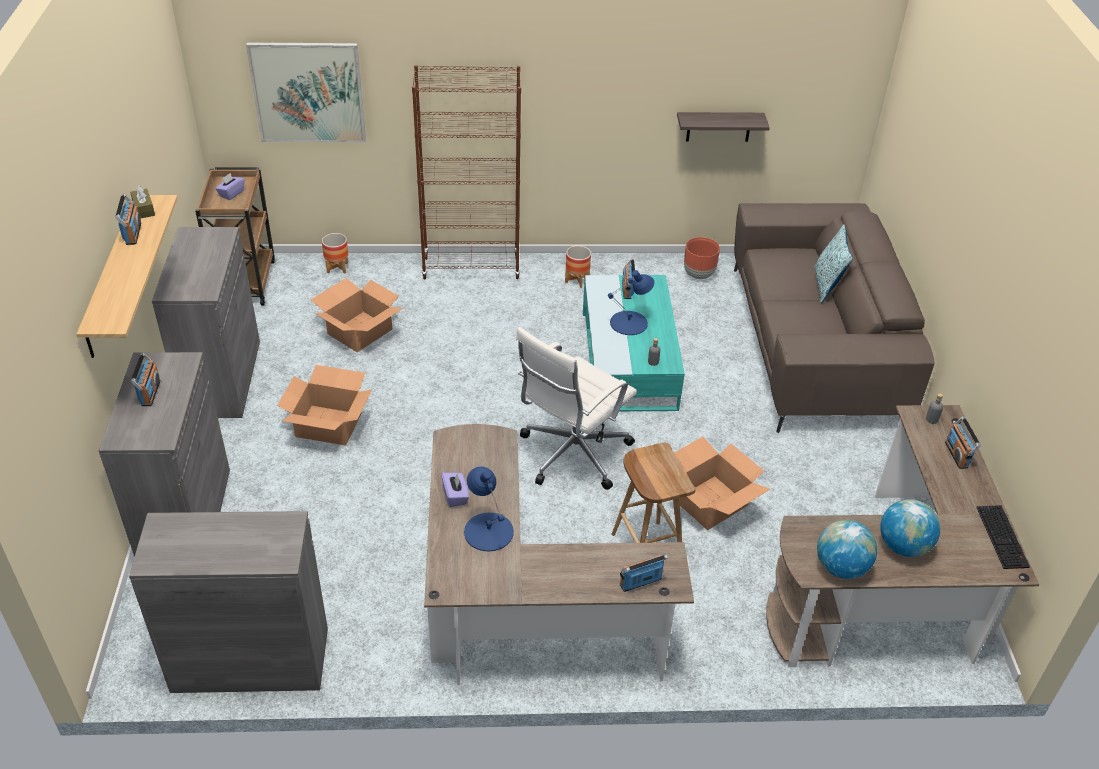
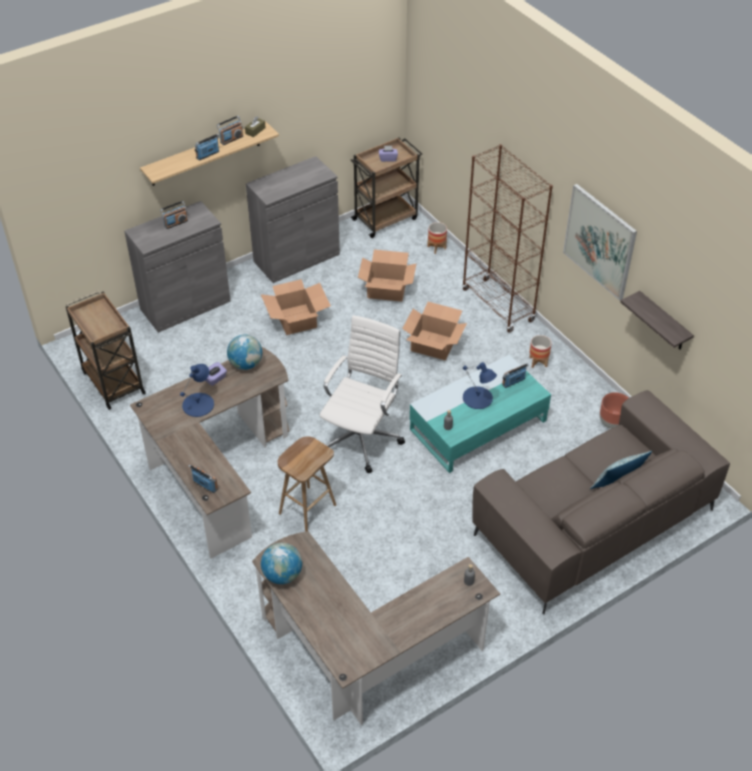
camera: 60 degrees right, 5 degrees up
(250, 660) = (113, 381): grey cabinet -> brown cart
(308, 92) = (453, 123): picture -> picture (600, 241)
(572, 454) = (362, 437): white office chair -> white office chair turned 105 degrees clockwise
(710, 502) = (374, 524): cardboard box -> cardboard box (433, 344)
(903, 546) = (325, 601): globe -> globe (246, 364)
(957, 455) = (441, 606): radio -> radio (208, 155)
(1003, 537) = (373, 656): keyboard -> none

